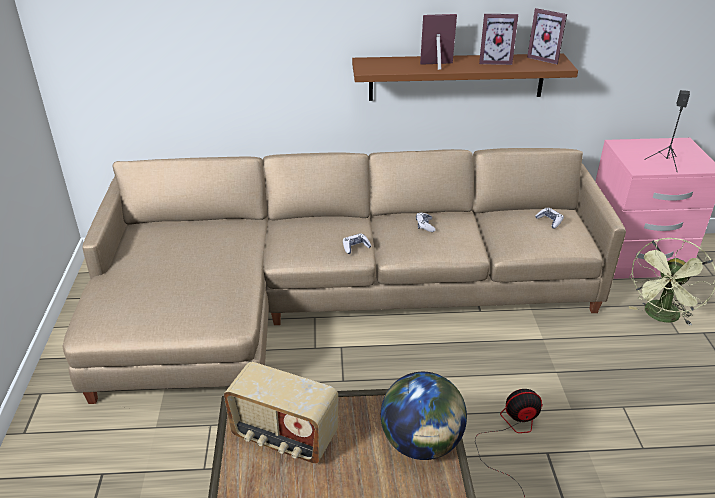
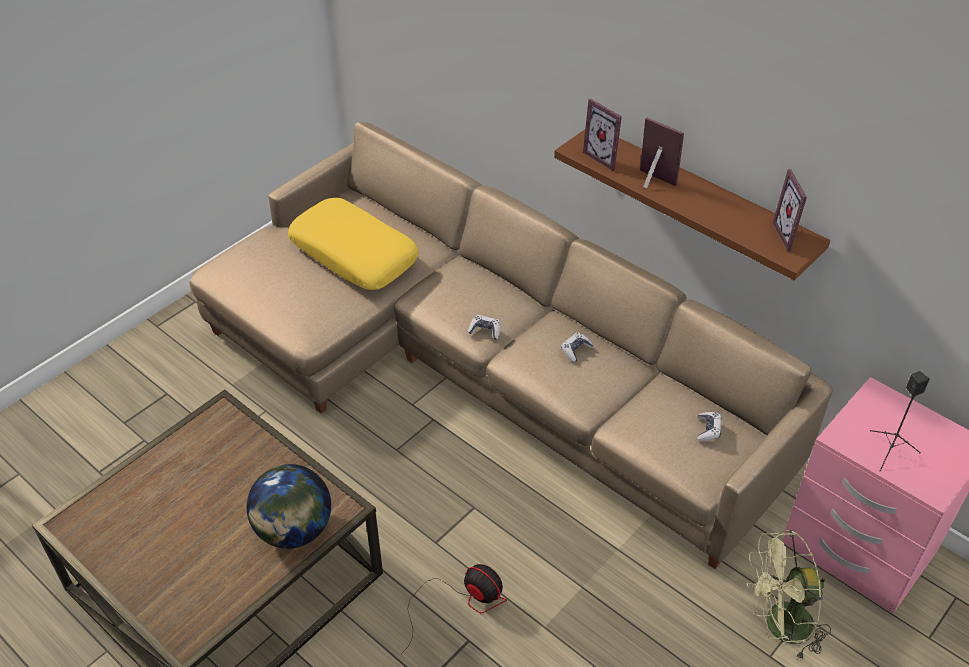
camera: 45 degrees right, 10 degrees up
(198, 255) = (354, 254): none -> yellow pillow
(284, 437) = (220, 451): radio -> none
(494, 61) = (726, 207): picture frame -> picture frame (605, 157)

